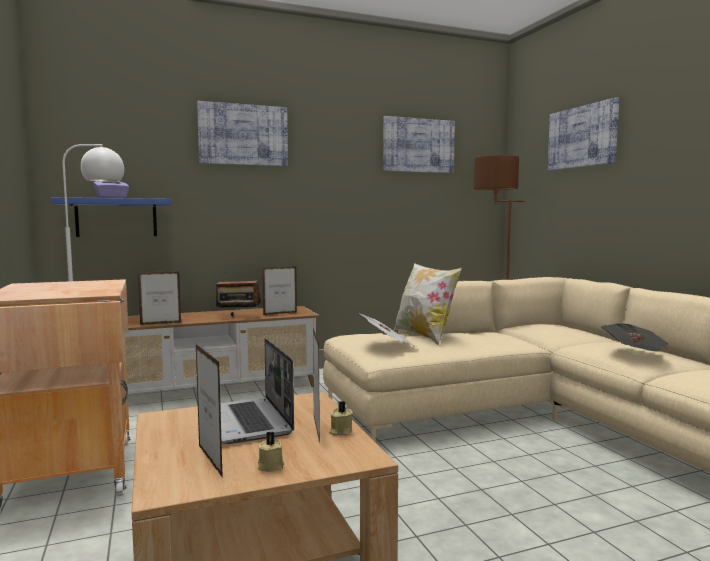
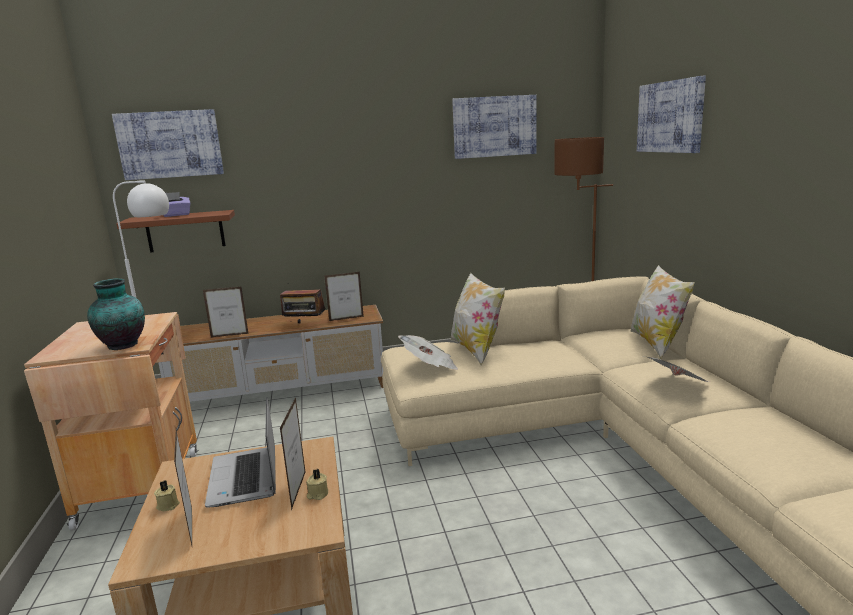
camera: 10 degrees right, 10 degrees up
(86, 293) = (123, 346): none -> vase
(116, 218) = (185, 231): blue shelf -> brown shelf
(243, 135) = (301, 136): picture -> picture (170, 144)
(270, 466) = (236, 537): beige candle -> beige candle (168, 505)
(589, 332) = (657, 344): none -> pillow

